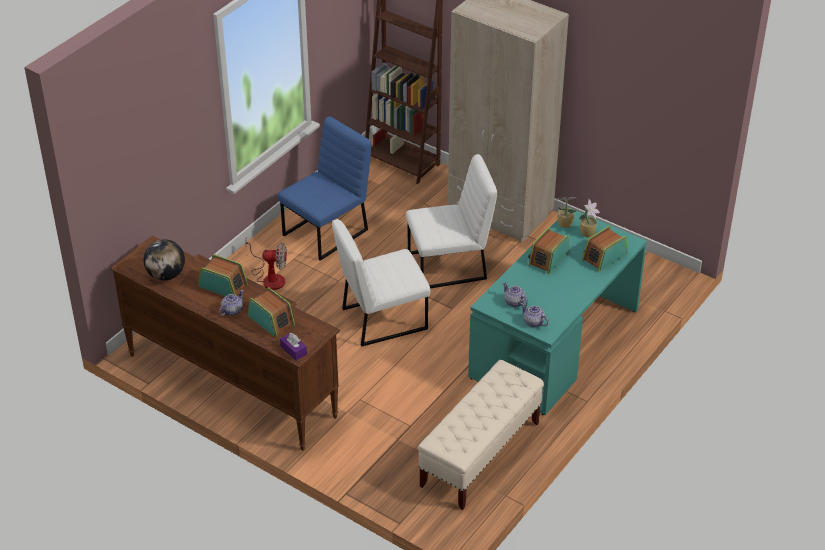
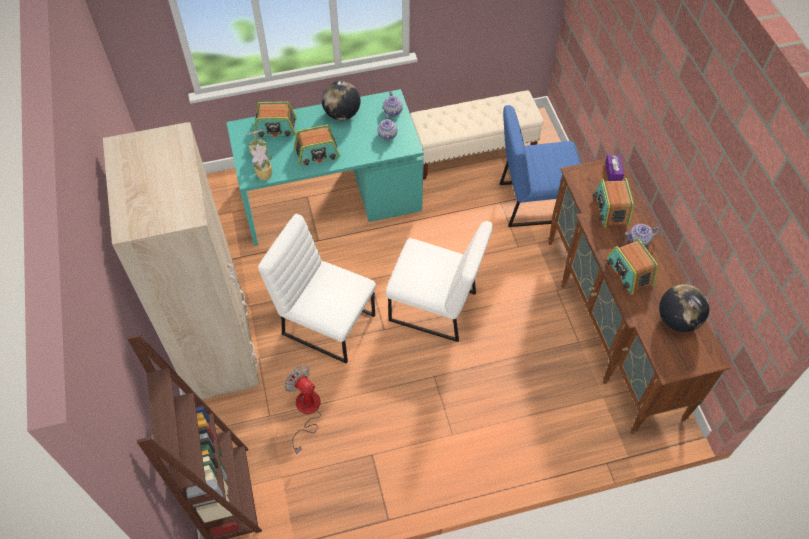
camera: 140 degrees left, 15 degrees up
(269, 277) = (493, 426): fan -> fan (306, 411)
(327, 231) = (391, 447): blue chair -> blue chair (533, 202)
(570, 296) = (342, 114): none -> globe

